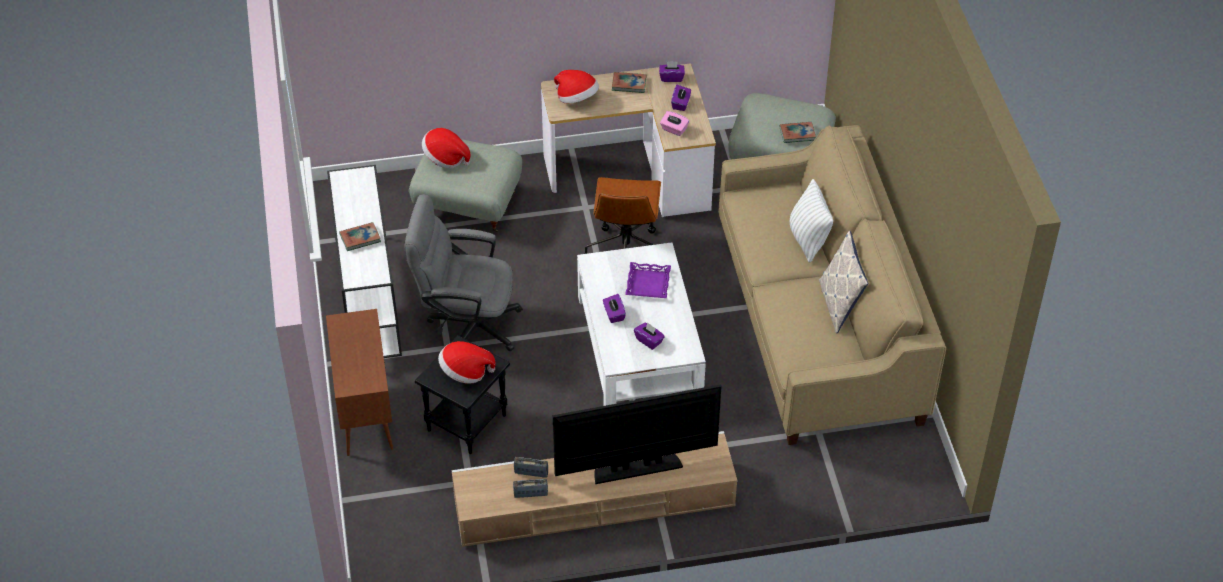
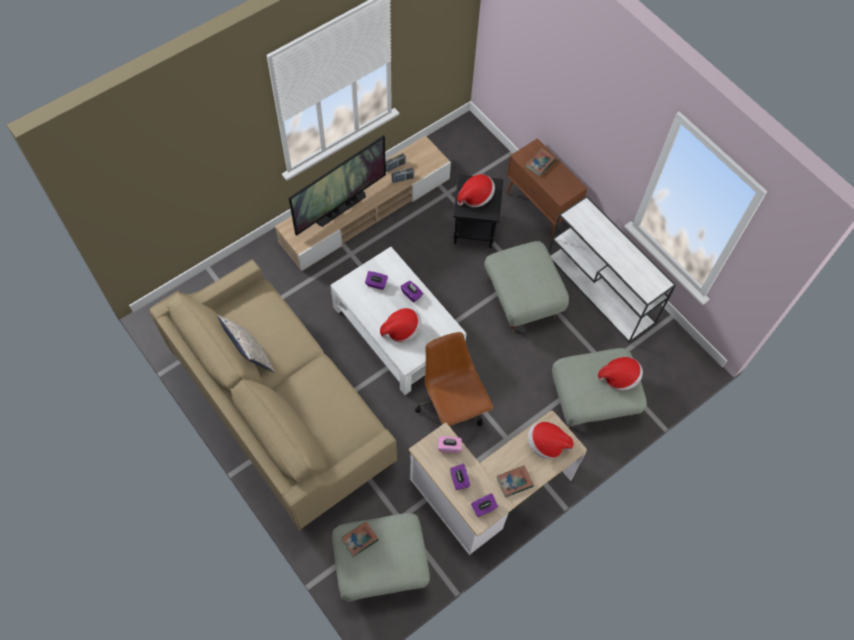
camera: 150 degrees right, 15 degrees up
(360, 238) = (607, 239): book -> book (540, 163)
(466, 324) = (523, 297): grey office chair -> grey ottoman
(648, 284) = (402, 330): purple tray -> hat
(808, 240) = (298, 408): white pillow -> none

